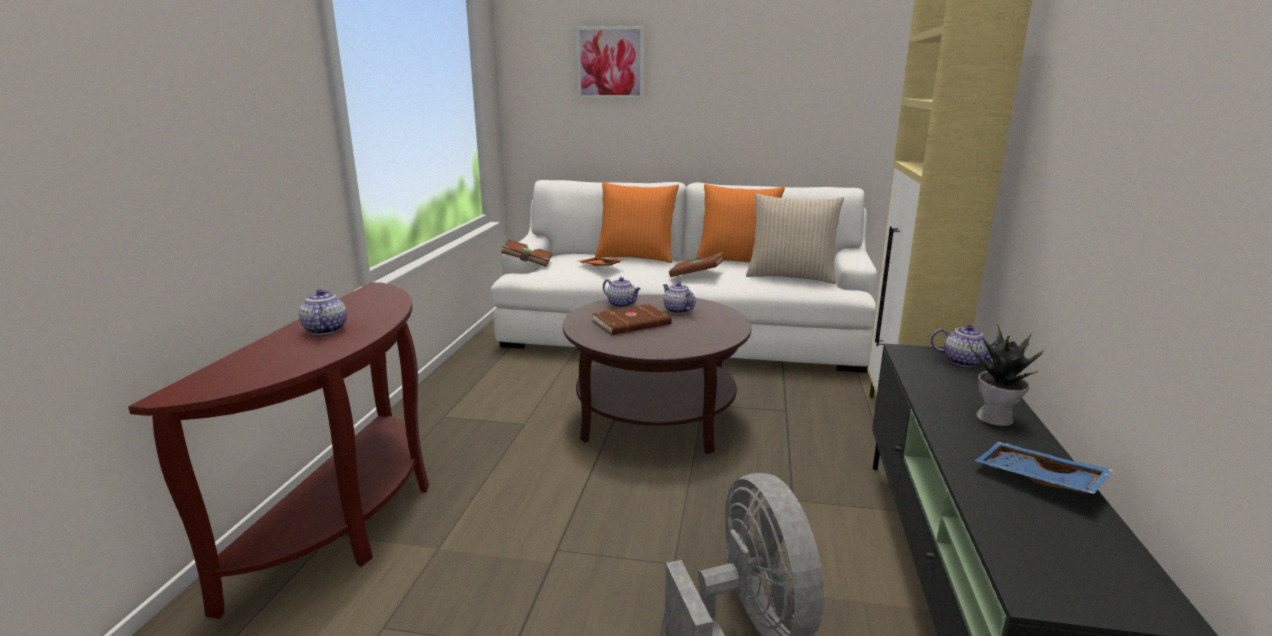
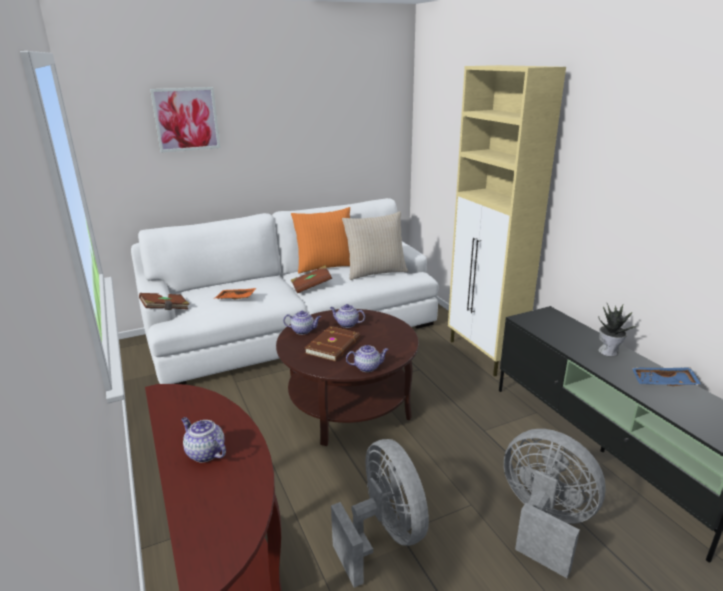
camera: 35 degrees left, 5 degrees up
(538, 543) = (384, 535): none -> grey fan
(636, 257) = (250, 281): orange pillow -> none
(964, 361) = (554, 317): teapot -> teapot (367, 367)

